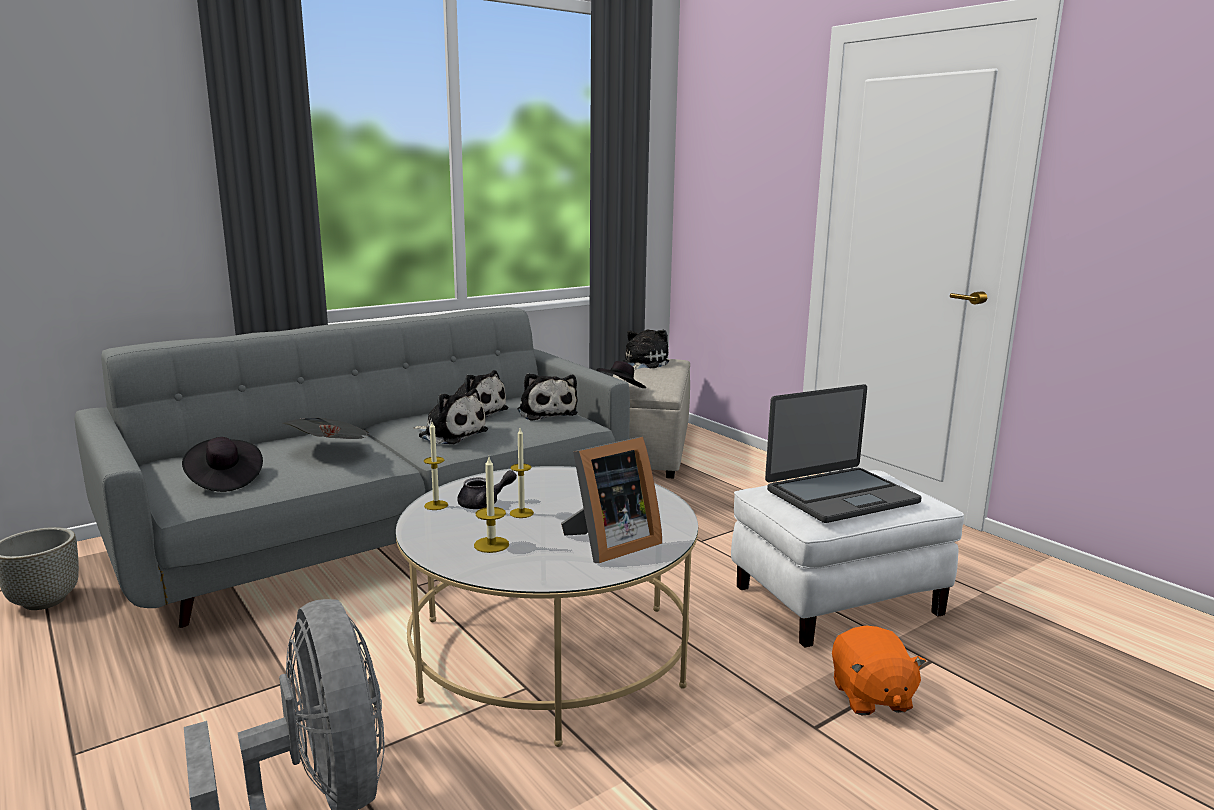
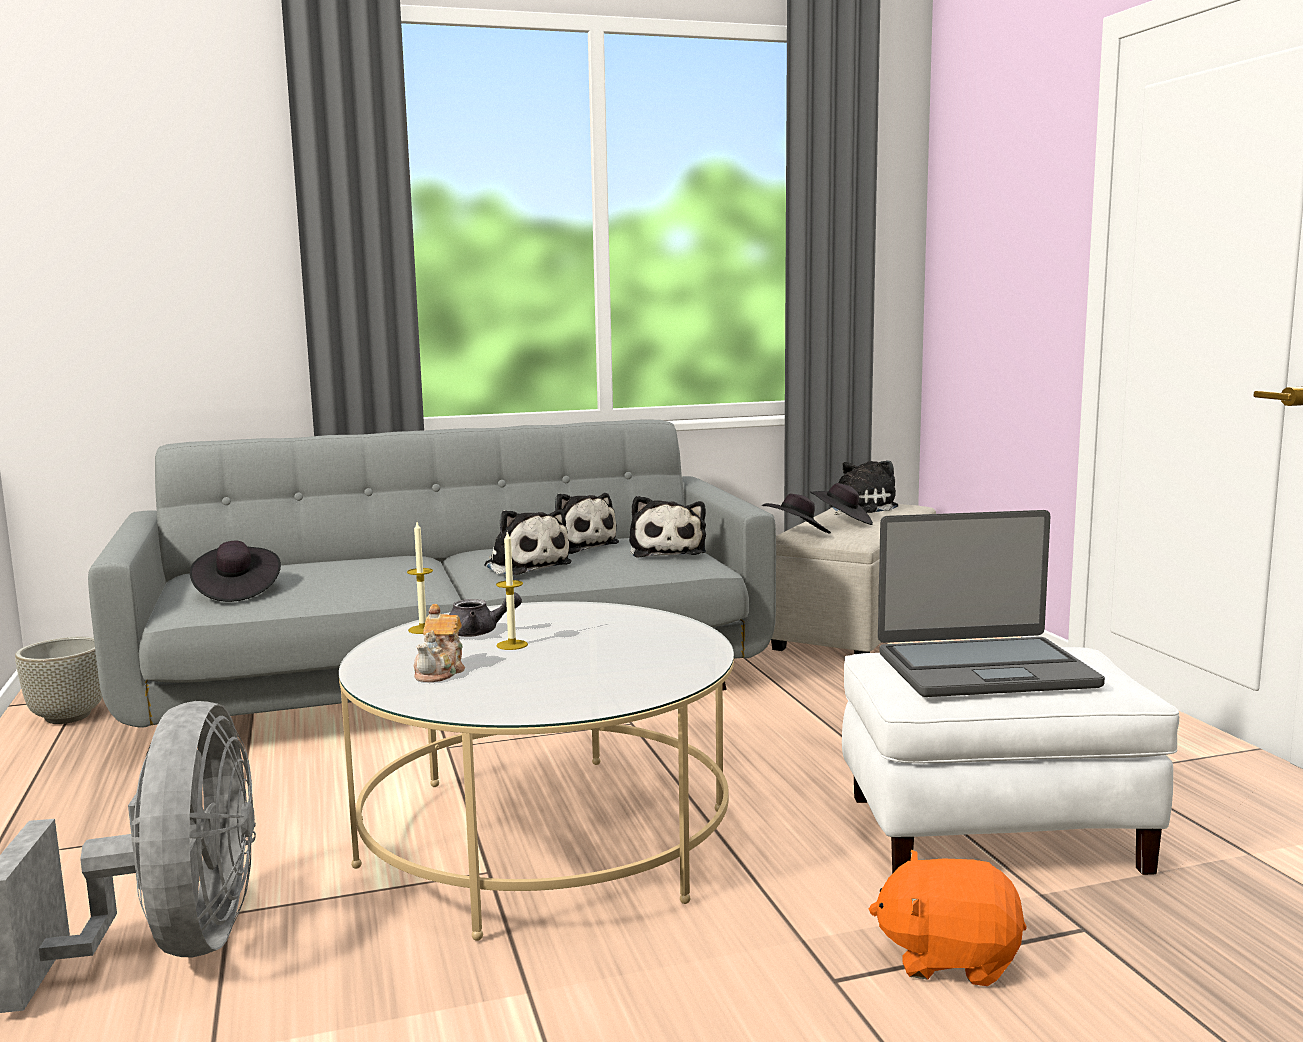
camera: 20 degrees right, 5 degrees down
(332, 451) = (374, 572): newspaper -> none
(491, 544) = (441, 671): candle -> teapot
(609, 544) = (580, 685): picture frame -> none
(643, 378) = (842, 522): none -> black hat
(870, 696) = (949, 957): orange plush toy -> orange plush toy turned 90 degrees clockwise

